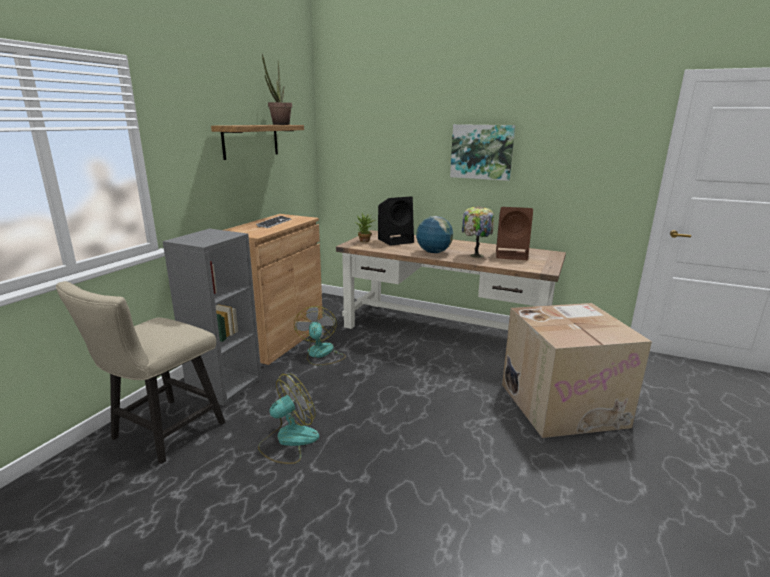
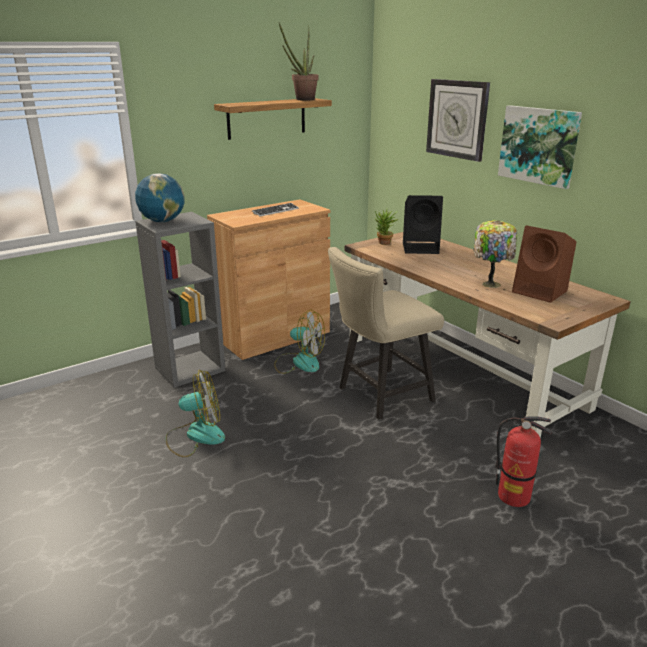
camera: 30 degrees right, 5 degrees up
(161, 434) = (110, 397): beige chair -> beige chair (379, 395)
(321, 354) = (299, 362): fan -> fan turned 90 degrees clockwise
(406, 138) = (457, 119): none -> wall clock
(433, 252) = (443, 270): globe -> globe (162, 221)
(562, 404) = (514, 497): cardboard box -> fire extinguisher

